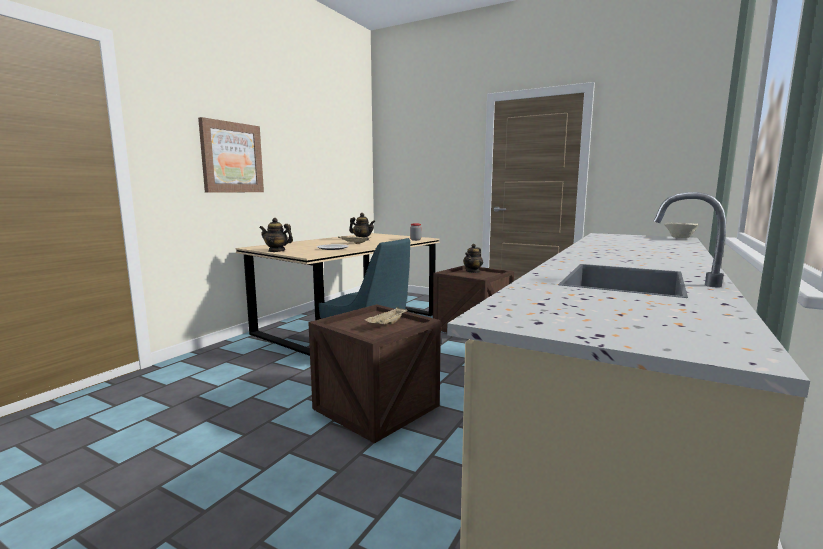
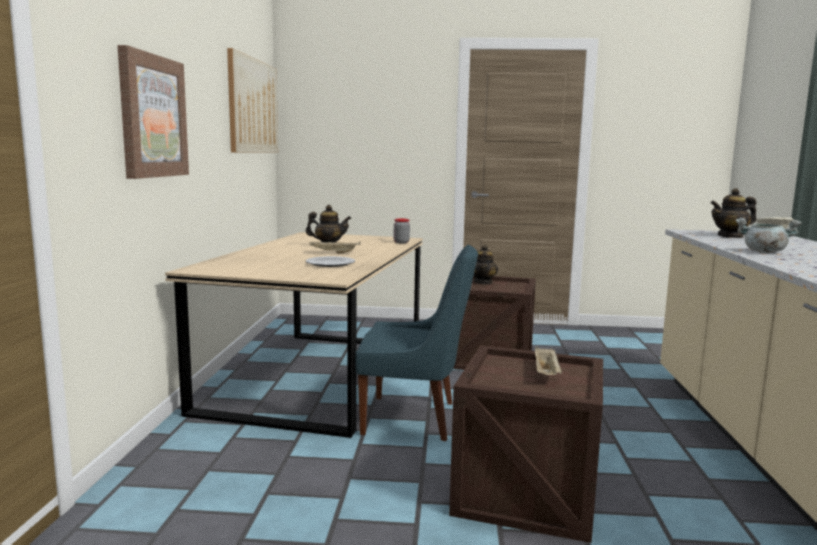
camera: 25 degrees left, 0 degrees up
(276, 251) = (257, 274): teapot -> teapot (730, 236)
(344, 152) = (253, 106): none -> picture
(601, 247) = (763, 252): none -> grey cooking pot

